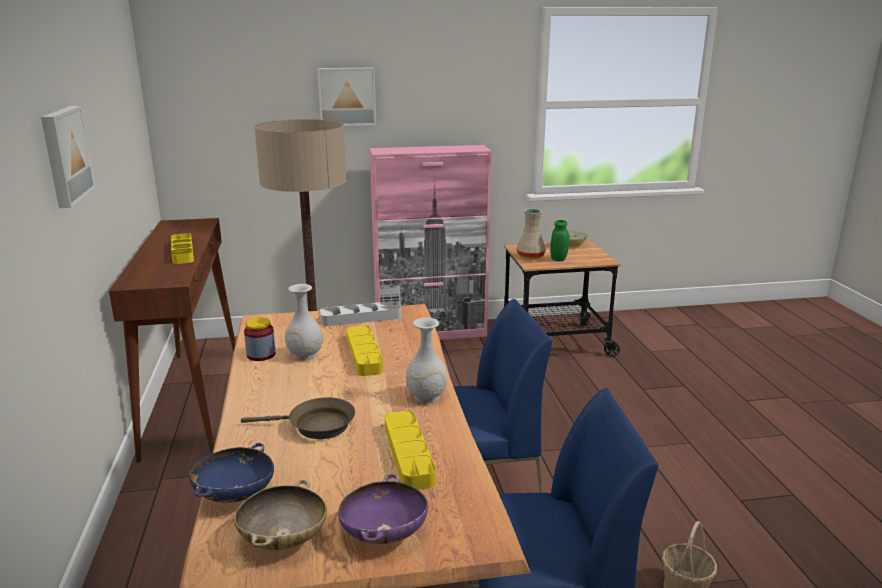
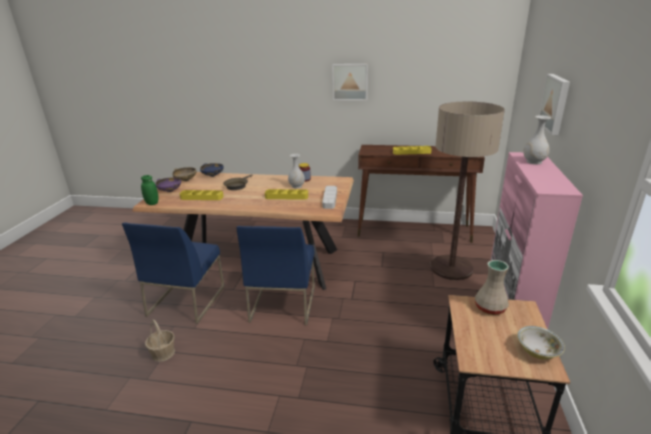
camera: 110 degrees right, 5 degrees up
(426, 397) = (236, 204): white vase -> white vase (534, 162)
(558, 259) = (479, 325): green jar -> green jar (152, 203)

